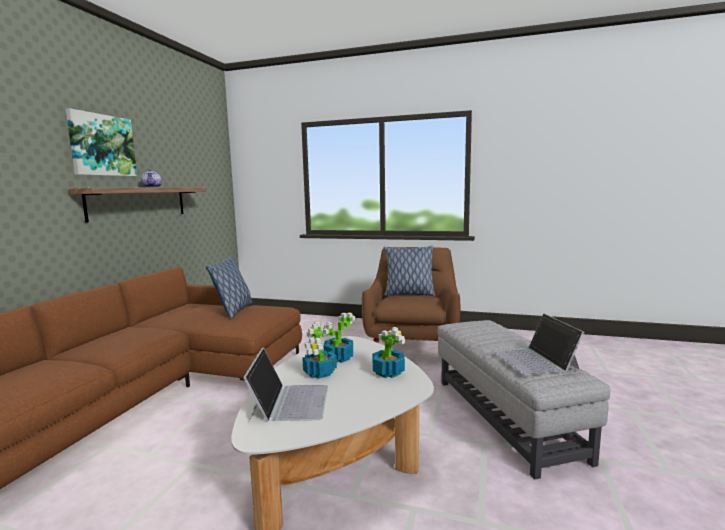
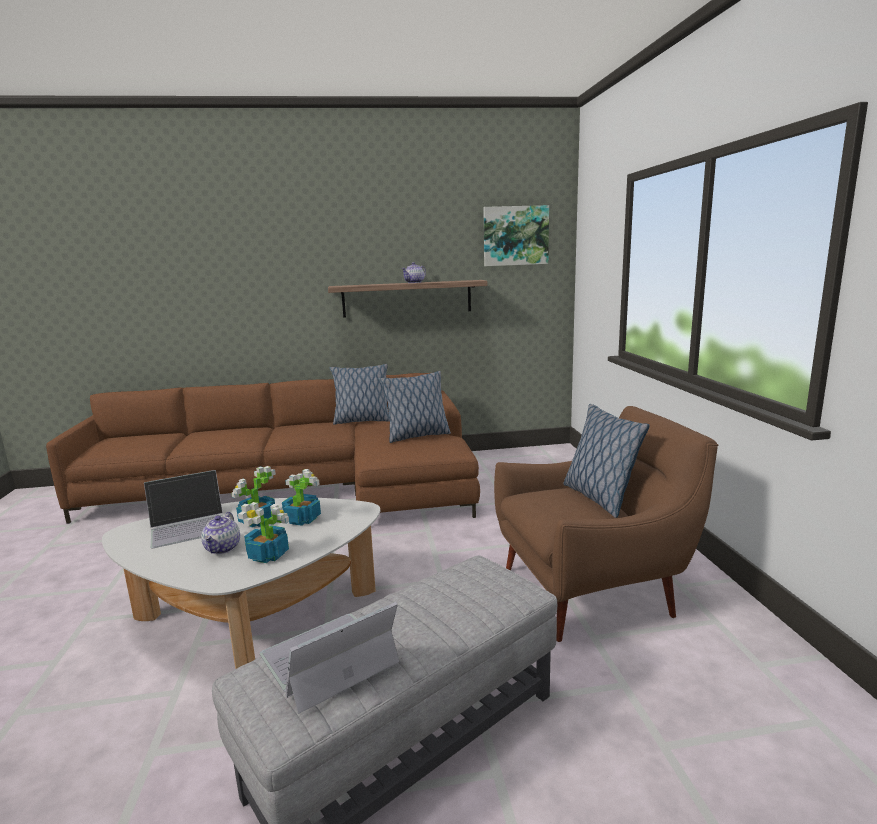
camera: 65 degrees right, 5 degrees up
(102, 145) = (367, 242): picture -> picture (515, 236)
(145, 322) = (361, 421): none -> pillow
(358, 387) = (223, 548): none -> teapot

